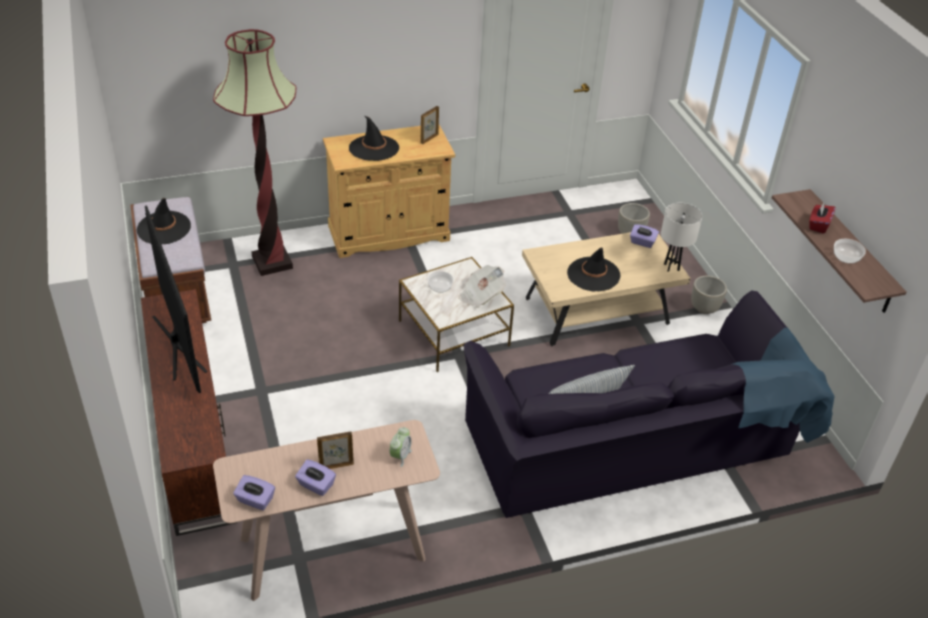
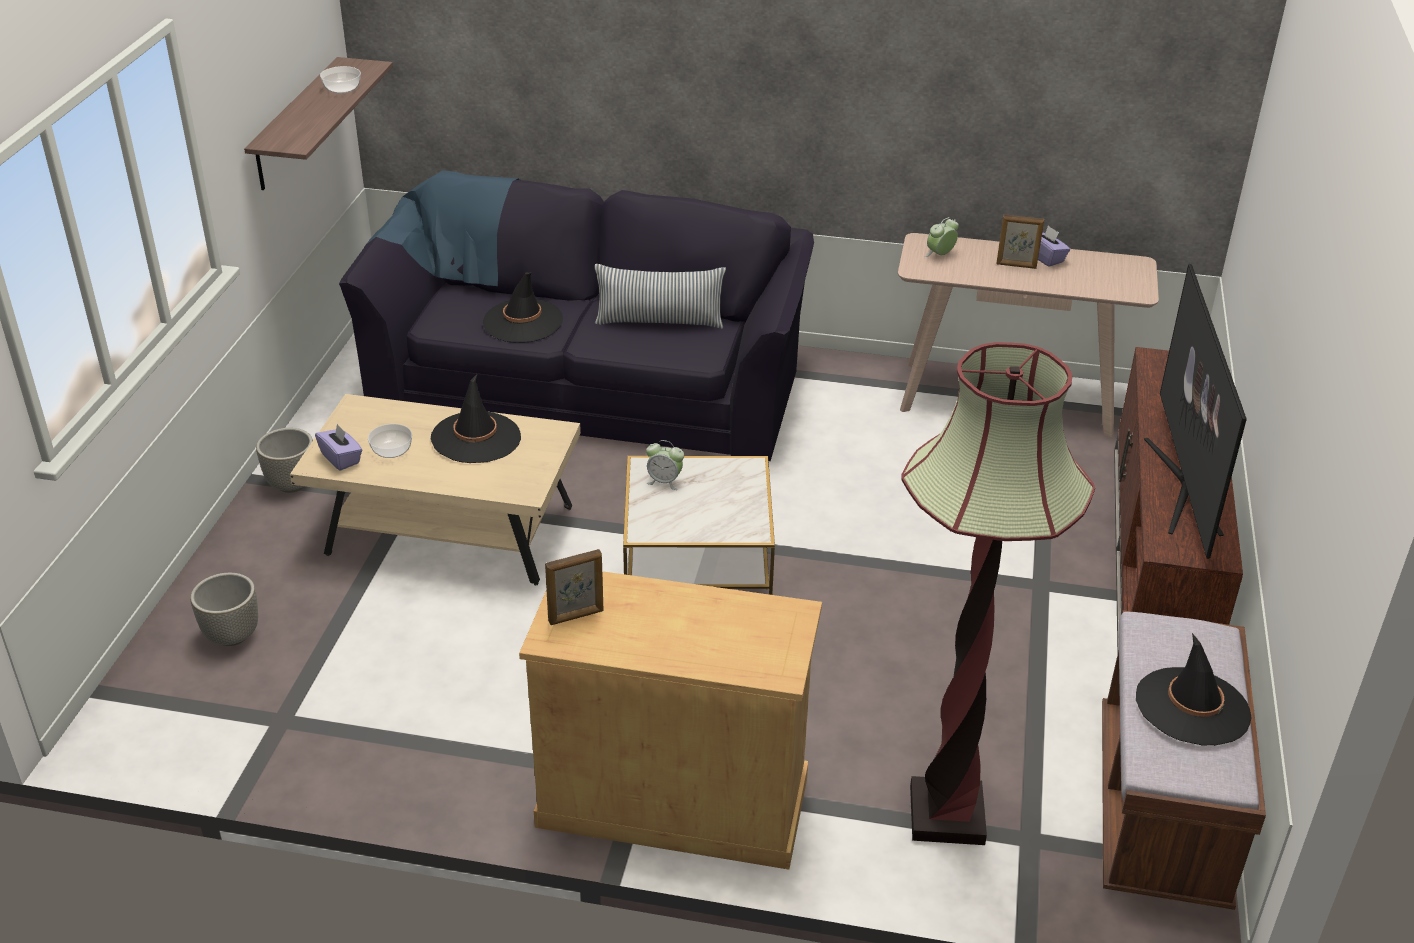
camera: 150 degrees left, 5 degrees down
(255, 500) = (1116, 263): purple tissue box -> none
(374, 148) = (709, 629): black hat -> black hat (523, 322)
(440, 287) = (716, 512): bowl -> bowl (391, 449)
(480, 295) = (664, 481): newspaper -> alarm clock
(671, 267) = (350, 413): white table lamp -> none
(818, 225) = (313, 117): red tissue box -> none

